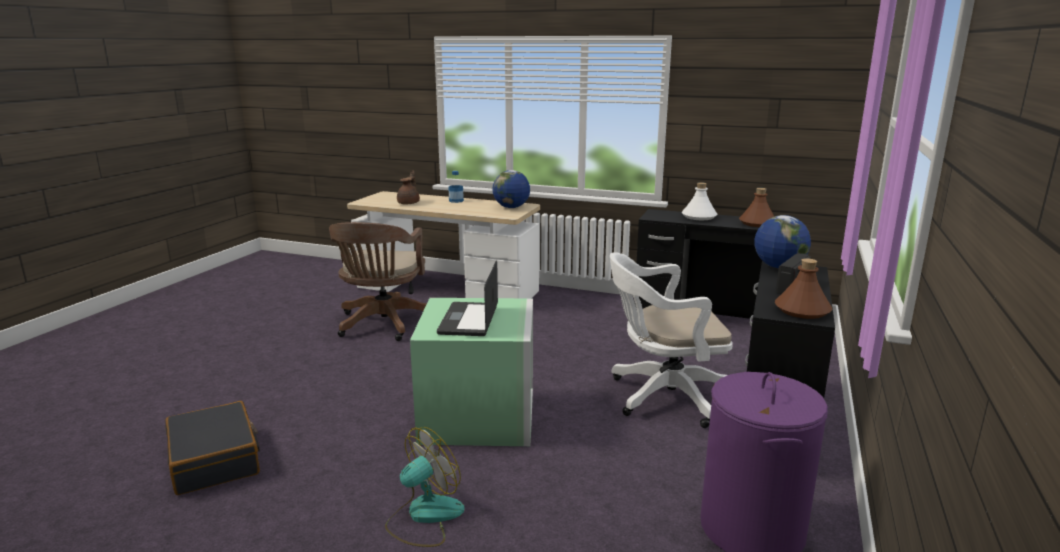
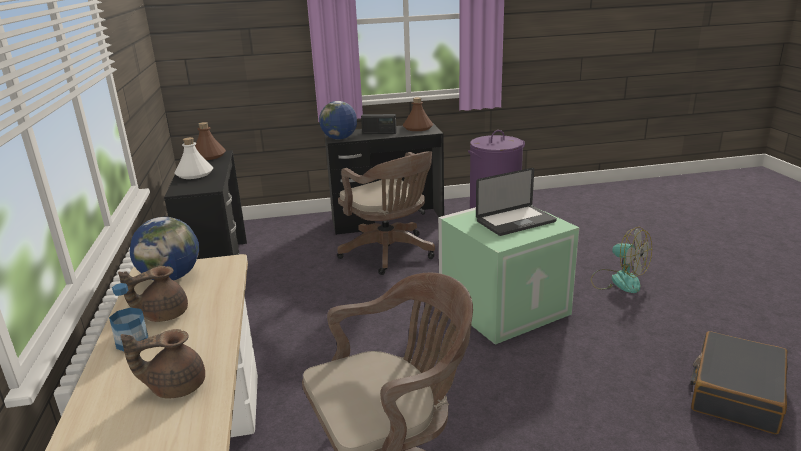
camera: 120 degrees left, 5 degrees up
(424, 516) = (618, 280): fan -> fan turned 150 degrees counterclockwise
(471, 204) = (163, 315): none -> brown teapot
(663, 397) = (390, 254): white office chair -> brown office chair

